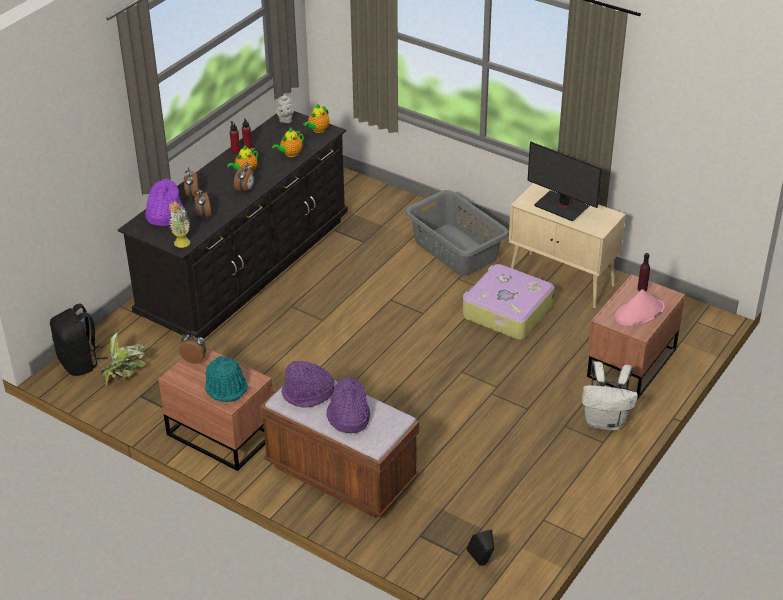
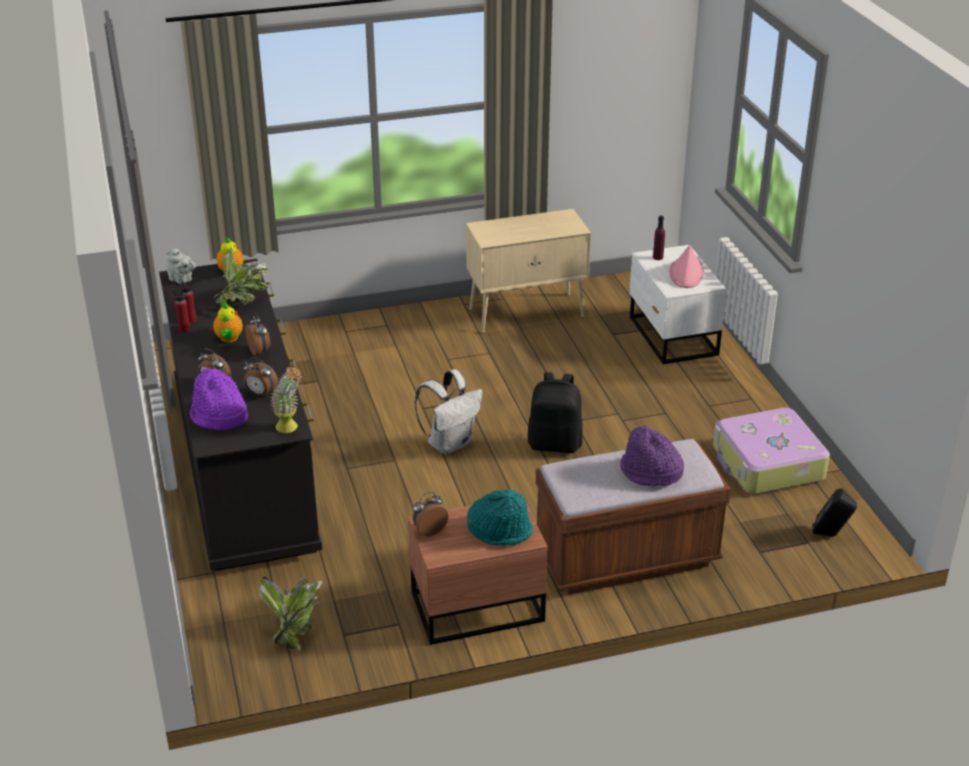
camera: 50 degrees left, 5 degrees down
(79, 362) = (226, 655): black backpack -> black backpack (555, 444)
(290, 154) = (244, 302): teapot -> potted plant
(308, 394) = (588, 480): purple hat -> none
(455, 250) = (407, 341): grey laundry basket -> none
(506, 311) = (527, 358): suitcase -> suitcase (767, 464)
(562, 206) = (520, 228): monitor -> none
(605, 421) = (728, 384): white backpack -> white backpack (450, 443)
(629, 363) = (672, 337): brown nightstand -> white nightstand

